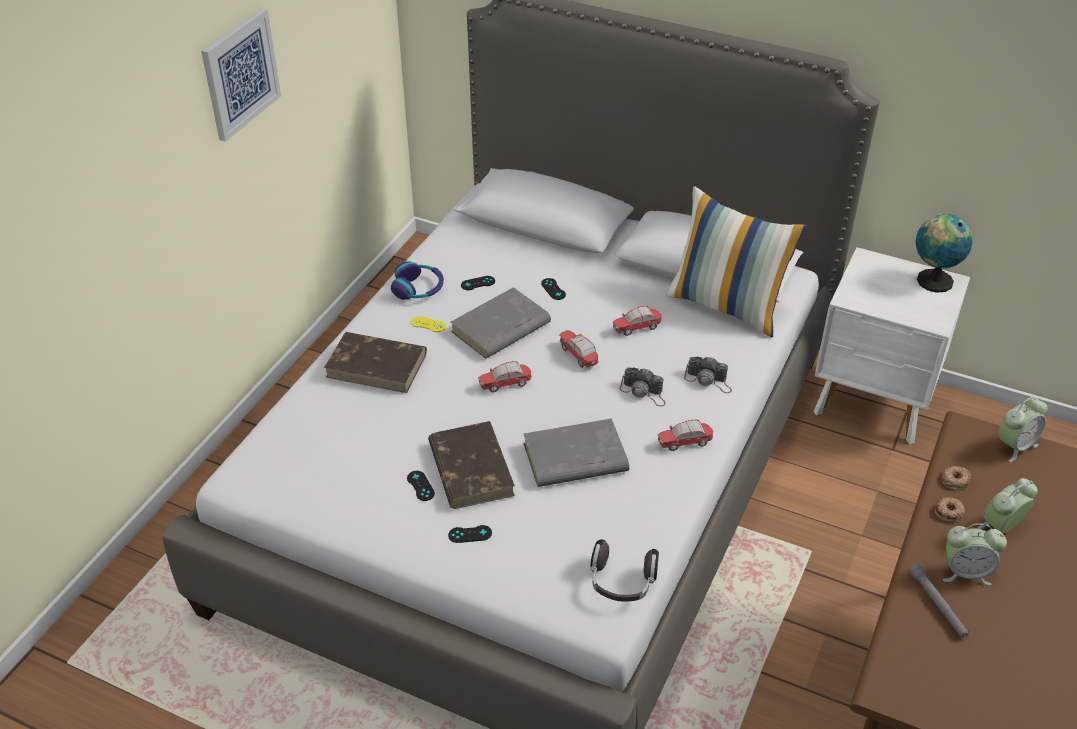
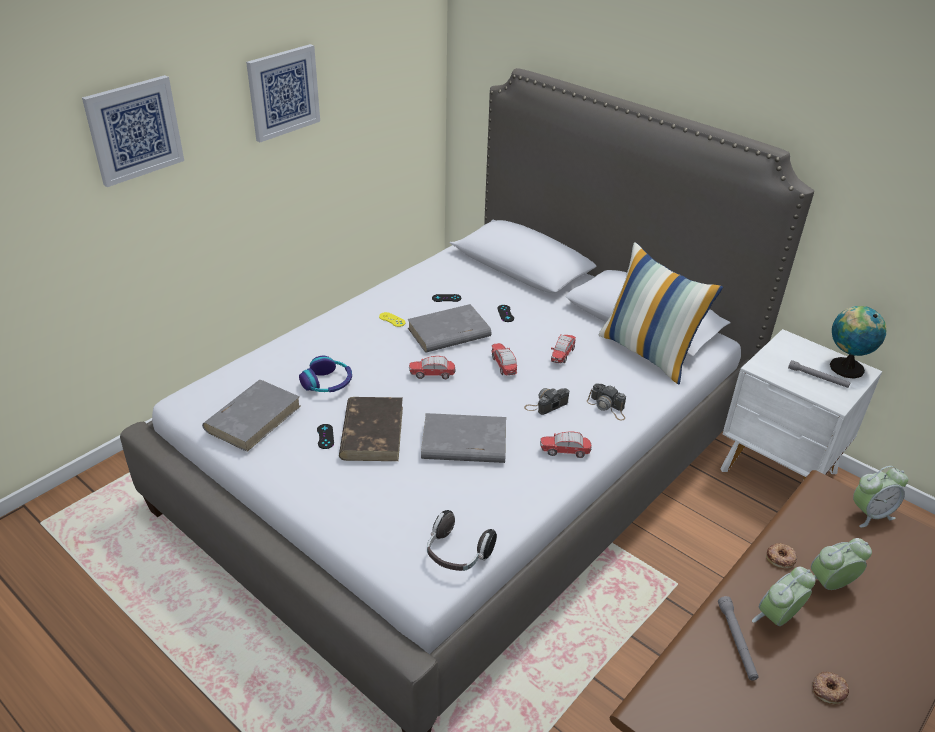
camera: 15 degrees right, 5 degrees down
(101, 169) = (134, 130): none -> picture
(329, 482) = (253, 417): none -> grey book
(377, 365) = (337, 341): brown book -> none
(418, 288) = (398, 293): headphones -> headphones (327, 383)
(470, 534) = (346, 483): black game controller -> none
(637, 328) = (562, 355): toy car -> toy car turned 60 degrees counterclockwise
(644, 392) = (546, 405): camera -> camera turned 105 degrees clockwise
(910, 299) = (818, 378): none -> grey flashlight
(955, 480) = (797, 531): donut -> donut (828, 689)
(965, 572) = (777, 618): alarm clock -> alarm clock turned 120 degrees clockwise

